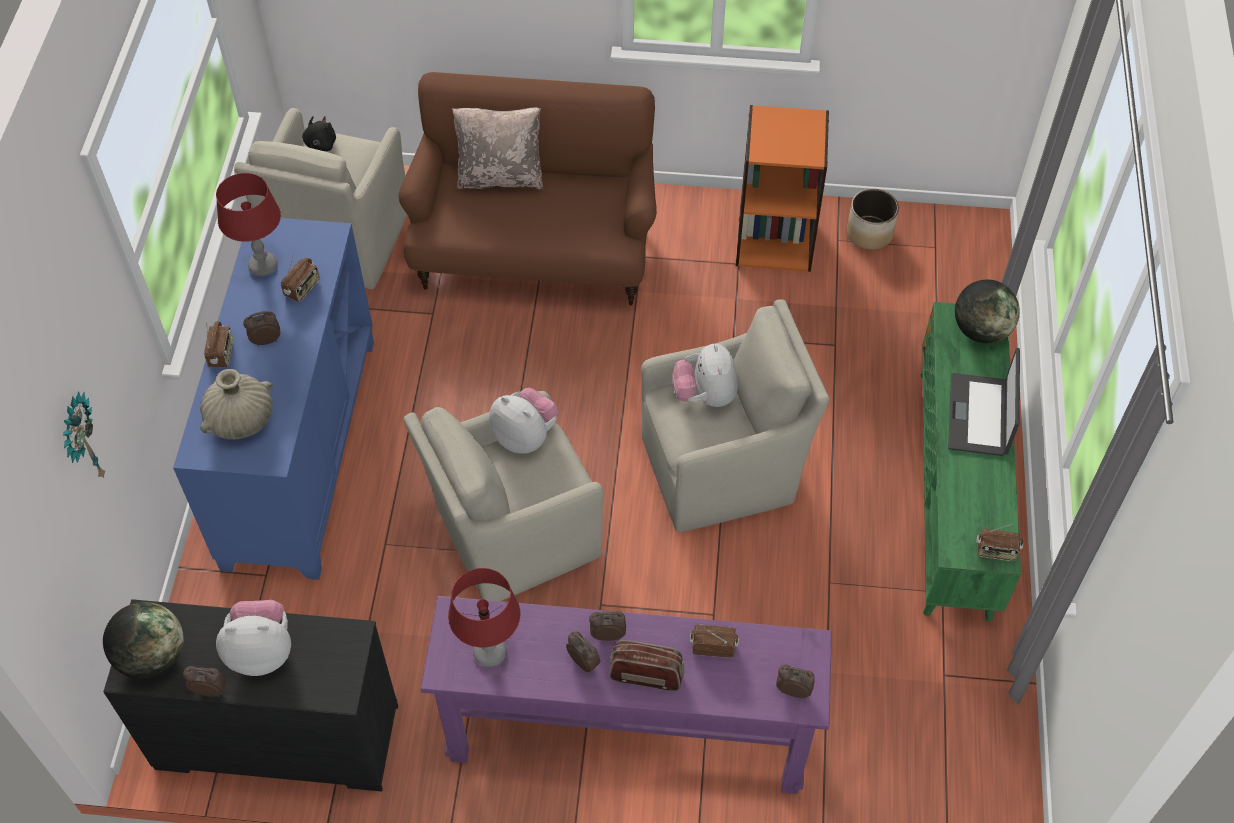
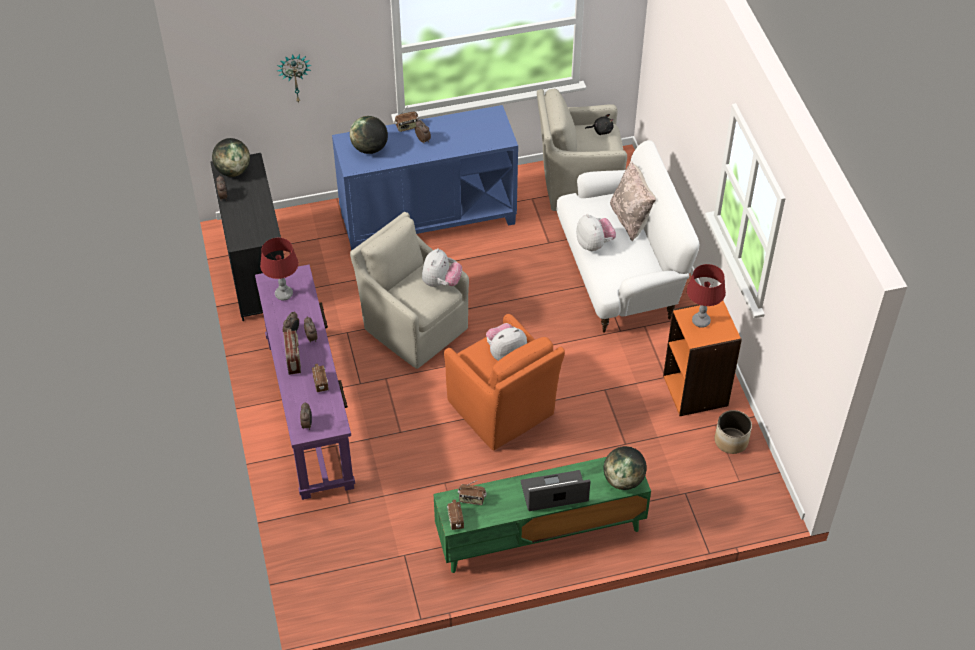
camera: 70 degrees right, 5 degrees down
(241, 420) = (370, 148): beige vase -> globe
(261, 651) = (250, 207): plush toy -> plush toy (594, 244)
(263, 266) = (470, 122): red table lamp -> red table lamp (700, 321)
(303, 289) = (463, 142): radio -> radio (472, 499)
(534, 252) = (619, 274): brown sofa -> white sofa
(723, 469) = (502, 410): beige armchair -> orange armchair

